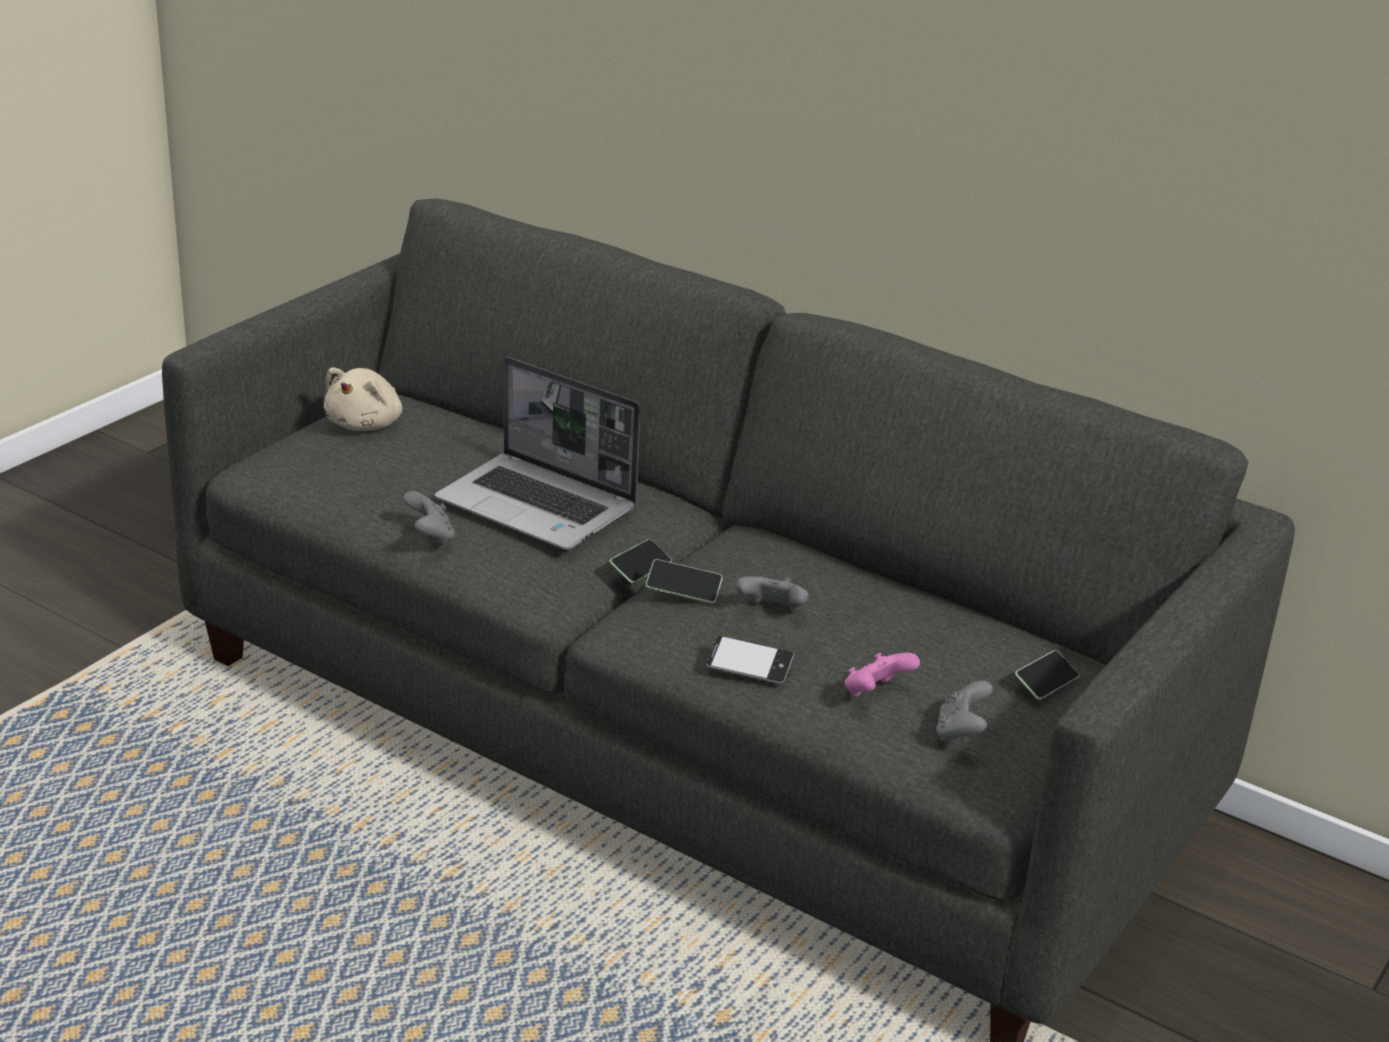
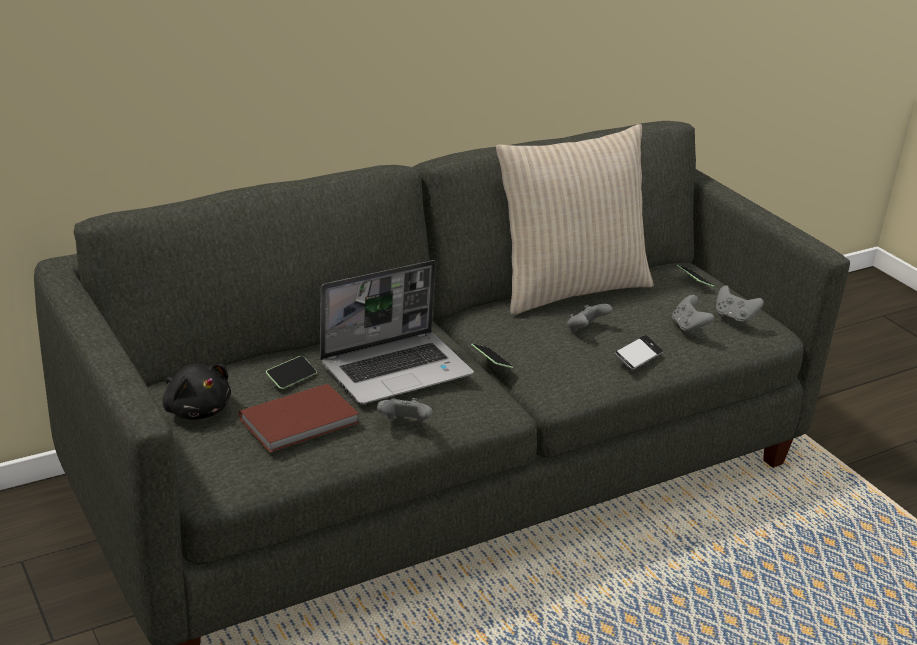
camera: 65 degrees left, 0 degrees up
(366, 424) = (196, 409): beige plush toy -> black plush toy
(379, 477) = (301, 422): none -> brown book
(683, 590) = (542, 351): phone -> phone (291, 379)
(875, 694) = (688, 327): pink game controller -> grey game controller
(887, 582) = (568, 288): none -> beige pillow

